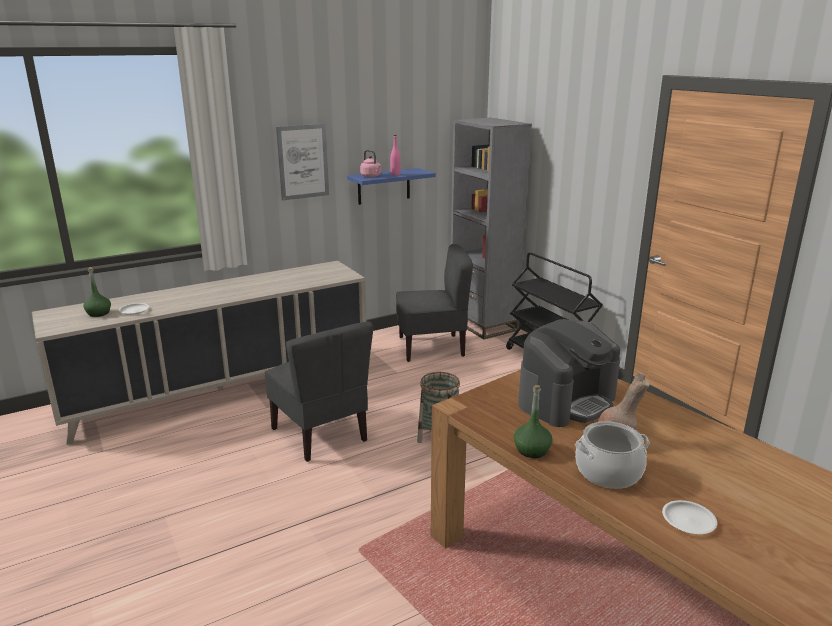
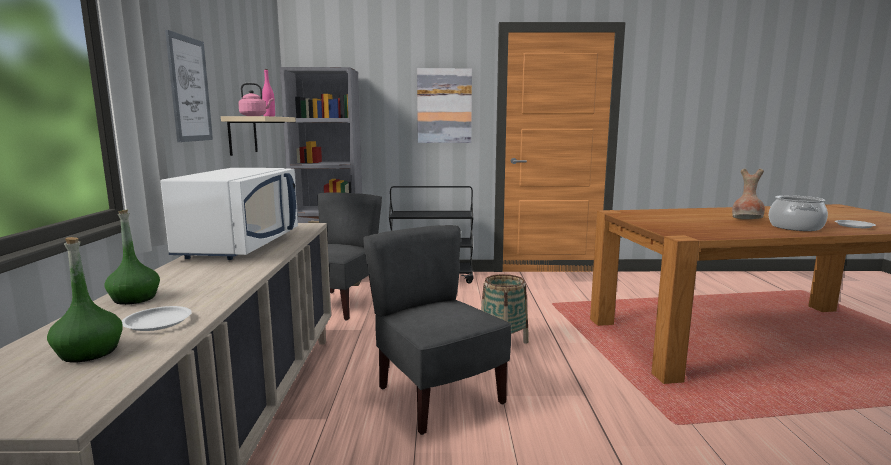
camera: 60 degrees left, 10 degrees down
(273, 280) = (241, 246): none -> white microwave
(321, 434) = (438, 396): grey chair -> grey chair turned 120 degrees counterclockwise
(384, 186) = (242, 135): blue shelf -> beige shelf
(531, 450) = (764, 233): green bottle -> green bottle (134, 299)
(566, 401) = (682, 219): coffee machine -> none
(598, 174) = (444, 106): none -> picture

